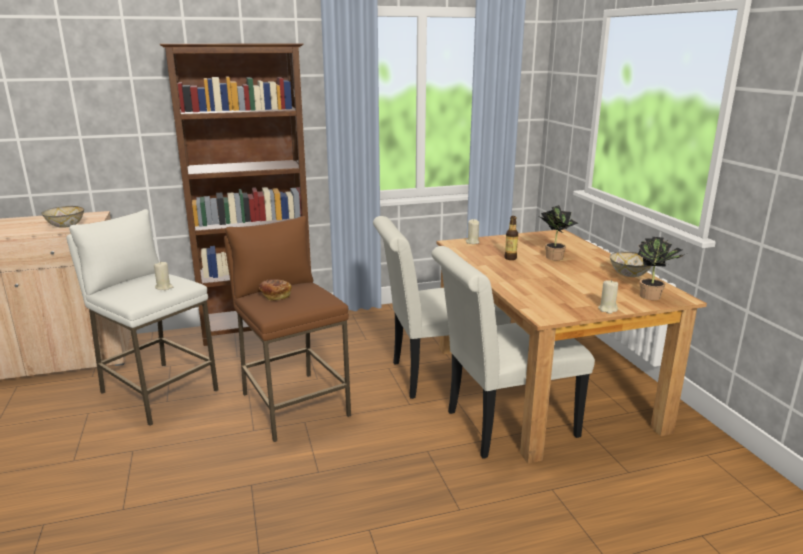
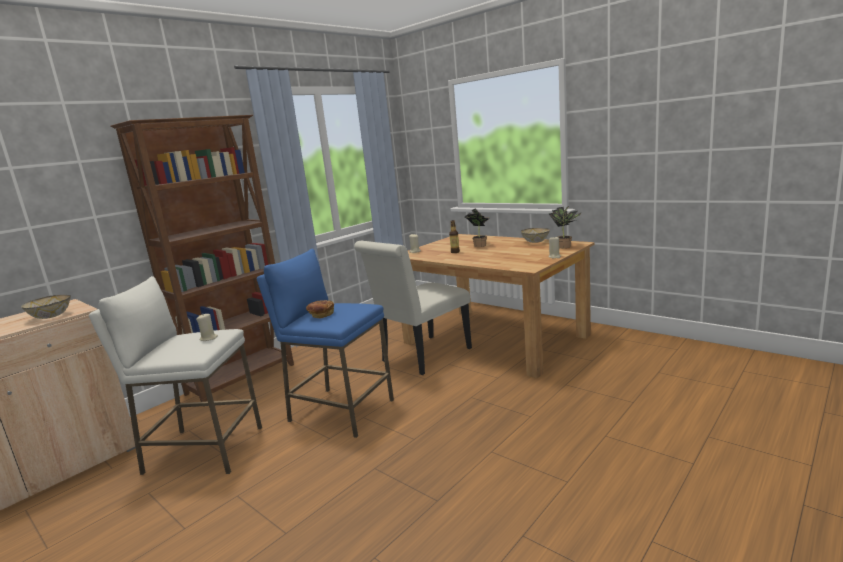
camera: 30 degrees left, 5 degrees down
(294, 405) = (340, 411): brown stool -> blue stool
(503, 426) = (499, 366): white chair -> none

